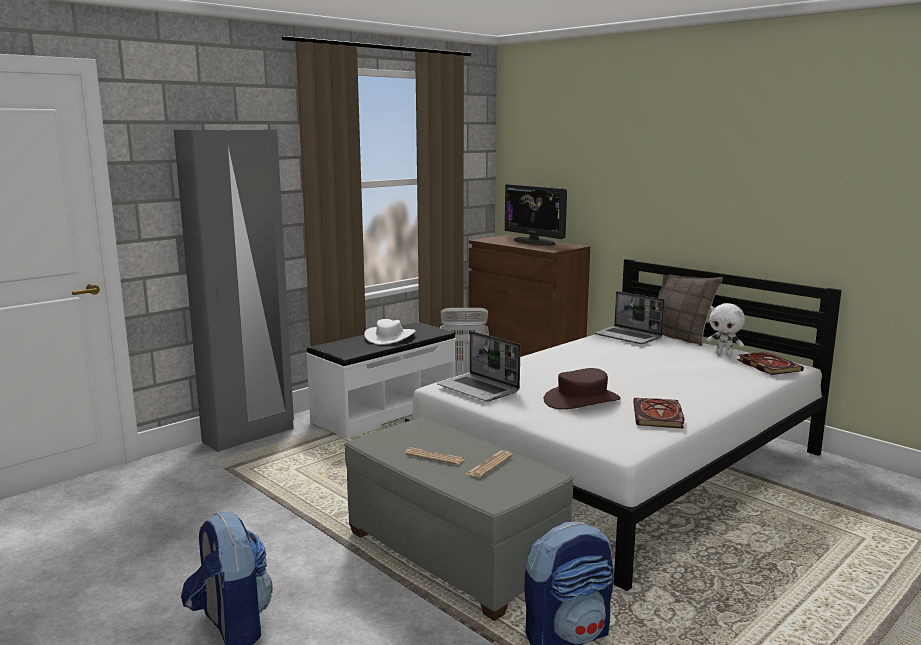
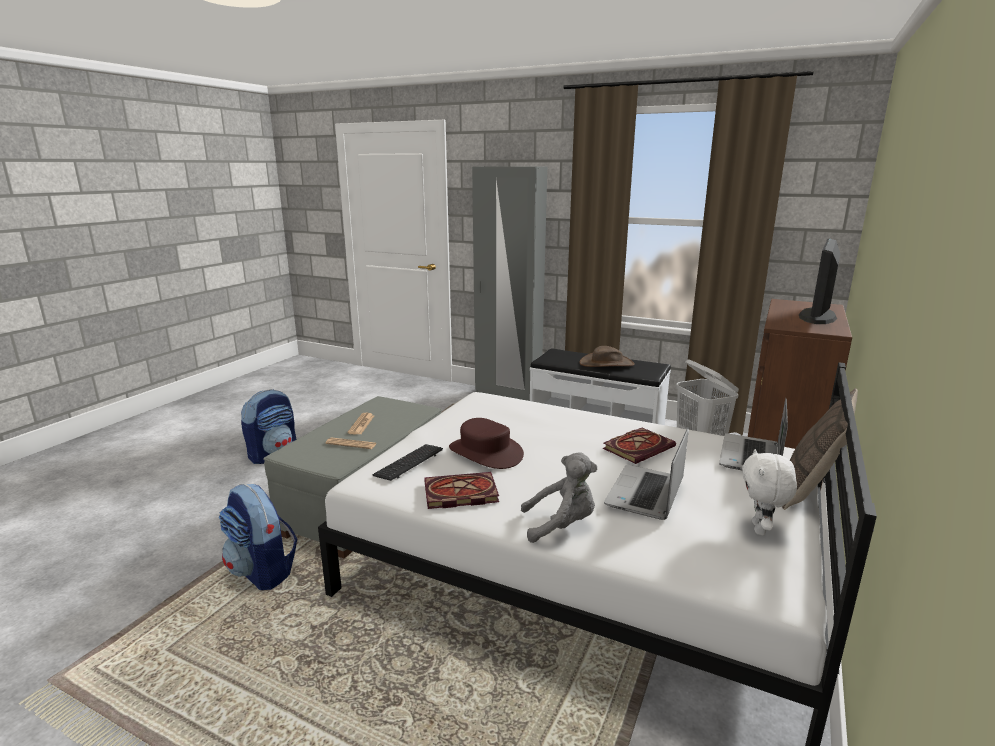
camera: 70 degrees right, 5 degrees up
(390, 337) = (606, 363): white hat -> brown hat
(479, 389) = (481, 409): laptop -> laptop (646, 494)
(592, 428) = (409, 463): none -> keyboard
(713, 394) = (561, 525): none -> grey plush toy
(767, 365) = (735, 566): book -> book (638, 447)

